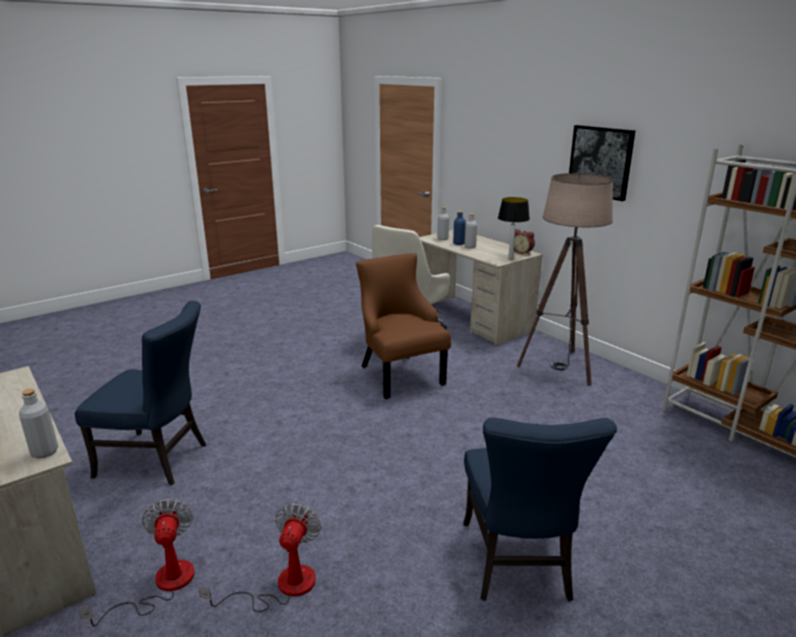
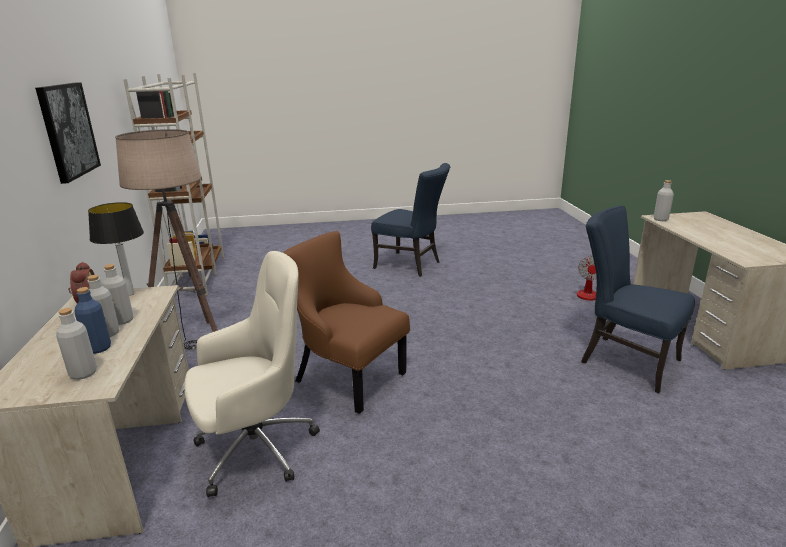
camera: 150 degrees left, 0 degrees up
(282, 586) = (528, 281): fan -> none
(401, 377) = (351, 380): brown chair -> brown chair turned 120 degrees clockwise
(478, 250) = (122, 320): none -> grey bottle
(518, 565) = (411, 265): blue chair -> blue chair turned 90 degrees clockwise

